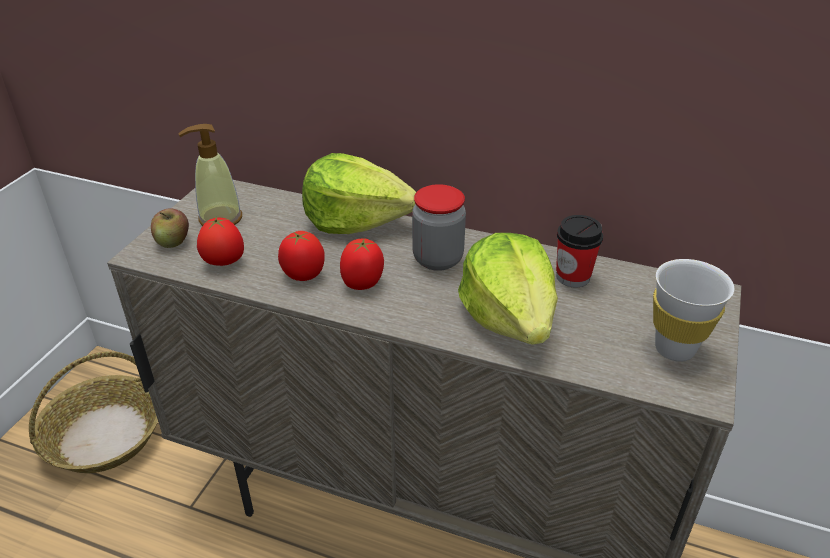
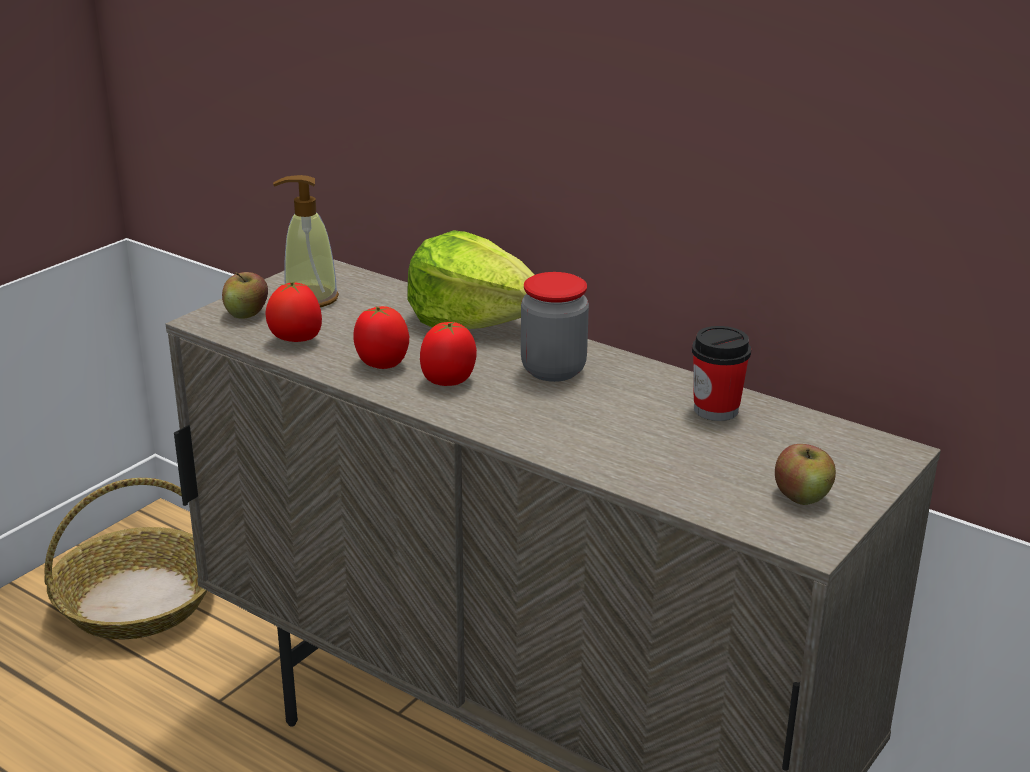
camera: 15 degrees right, 10 degrees down
(509, 317) = (610, 436): lettuce -> none
(674, 349) = (802, 495): white cup -> apple

